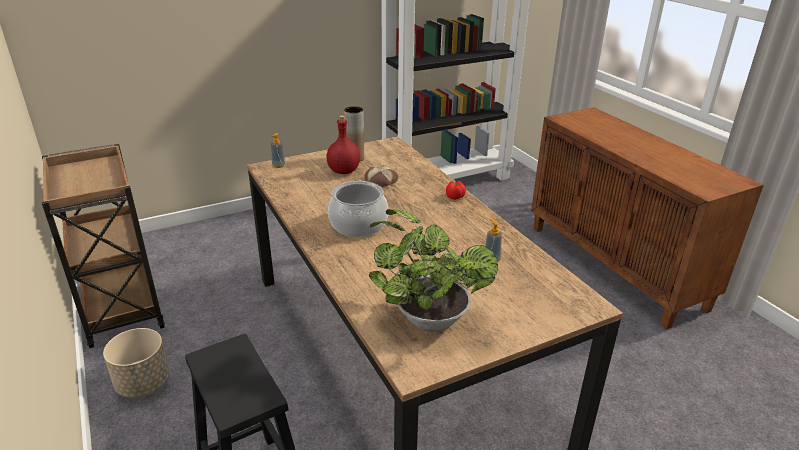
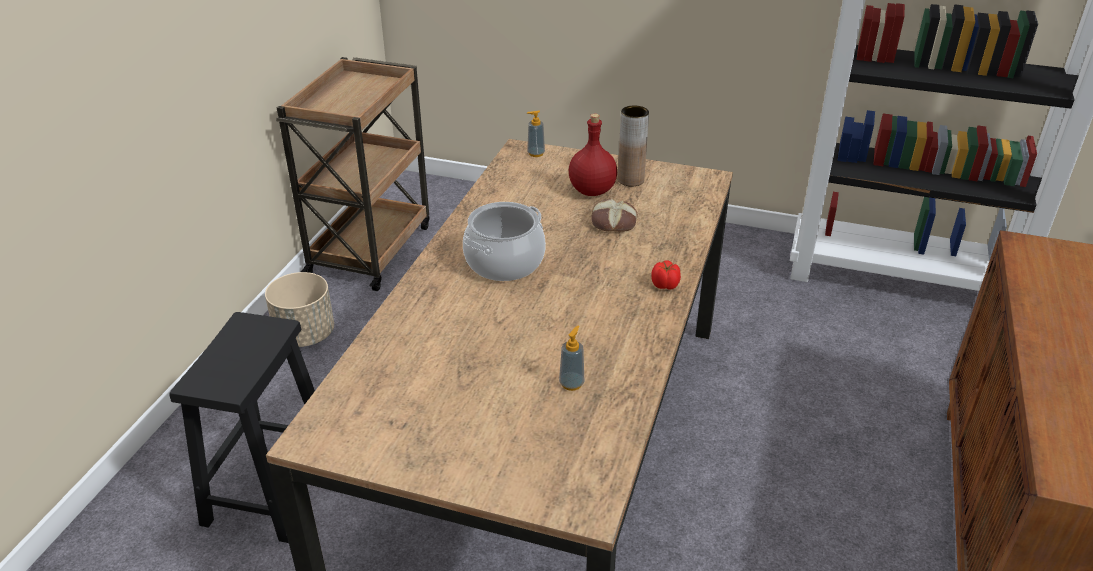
camera: 45 degrees right, 5 degrees up
(426, 318) = (402, 400): potted plant -> none

